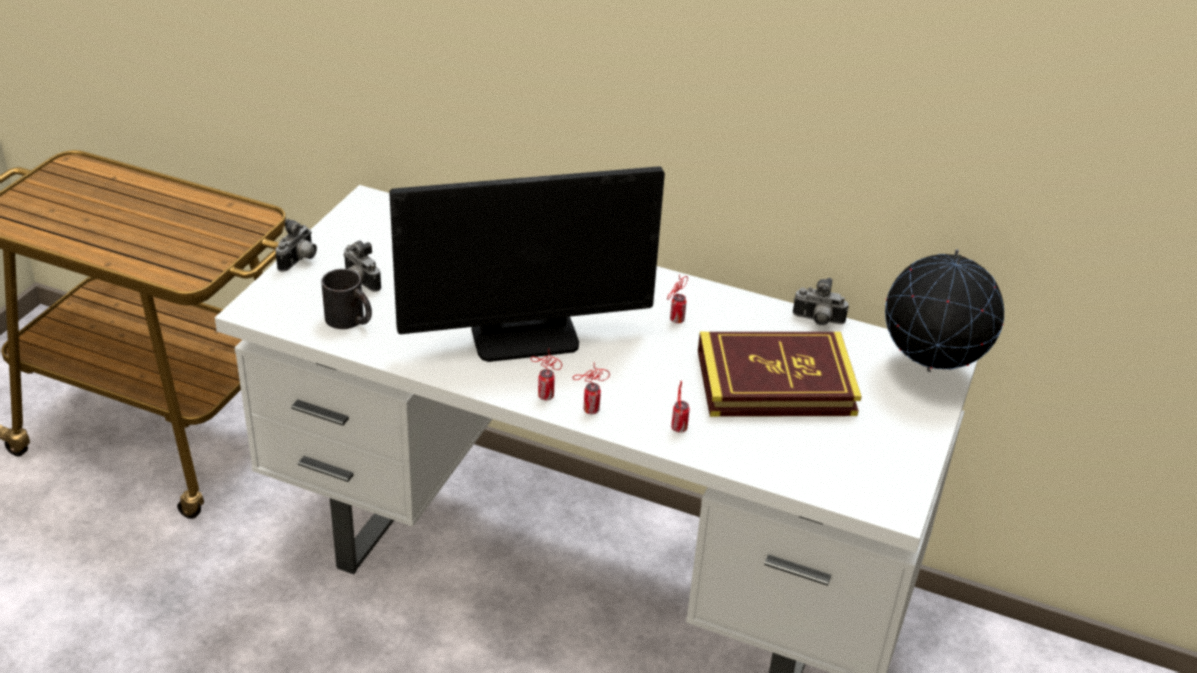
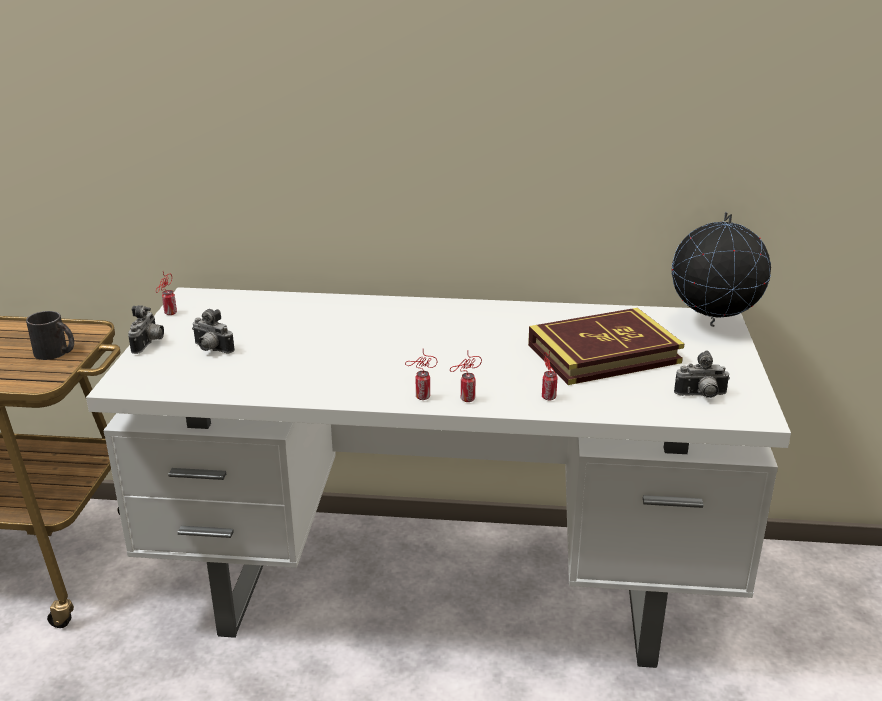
camera: 15 degrees left, 10 degrees down
(350, 320) = (218, 376): black mug -> black mug (56, 353)
(525, 336) = (379, 360): monitor -> none
(675, 321) = (497, 329): can -> can (169, 314)
(817, 321) = (607, 311): camera -> camera (701, 396)

